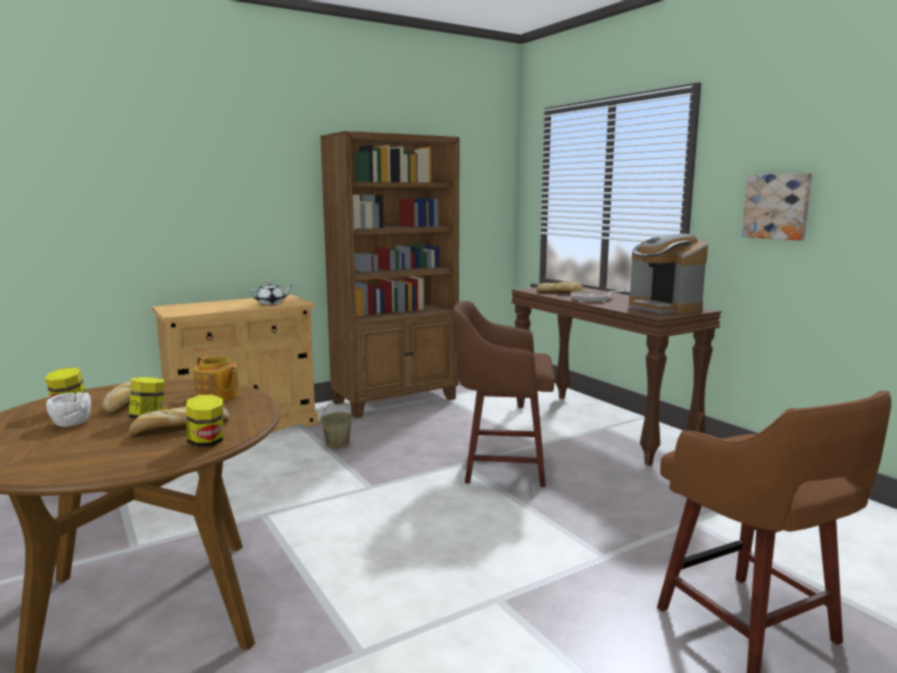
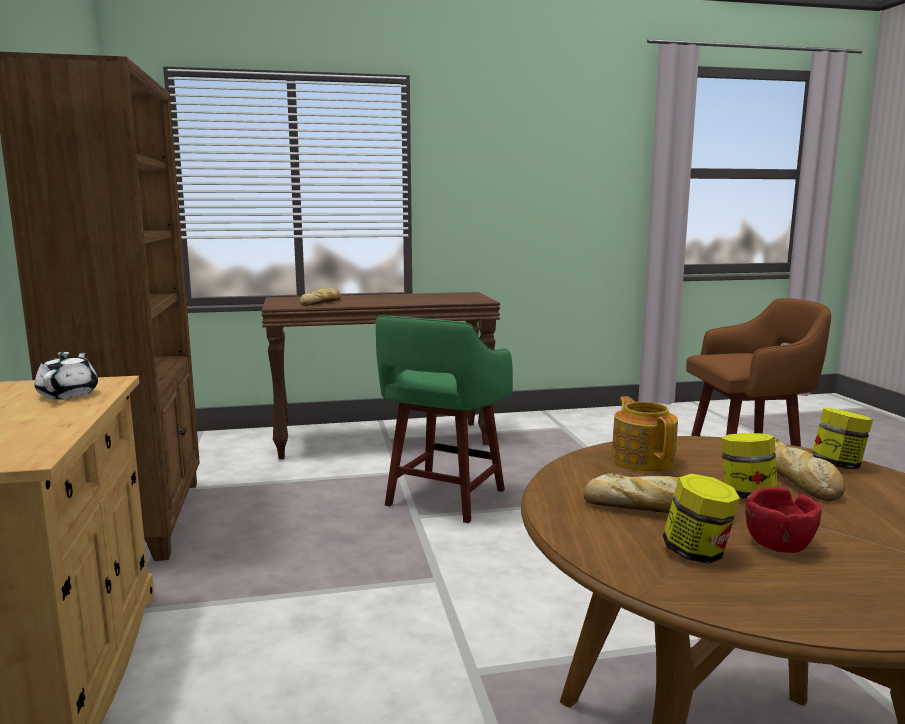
camera: 70 degrees left, 0 degrees up
(71, 423) = (778, 545): white bowl -> red bowl
(217, 396) = (643, 460): teapot -> teapot turned 75 degrees counterclockwise
(337, 444) = (262, 586): beige bucket -> none
(501, 468) = (444, 499): brown stool -> green stool
(592, 299) = (377, 301): frying pan -> none
(663, 308) = (451, 296): coffee machine -> none
(777, 206) = (499, 196): picture -> none

